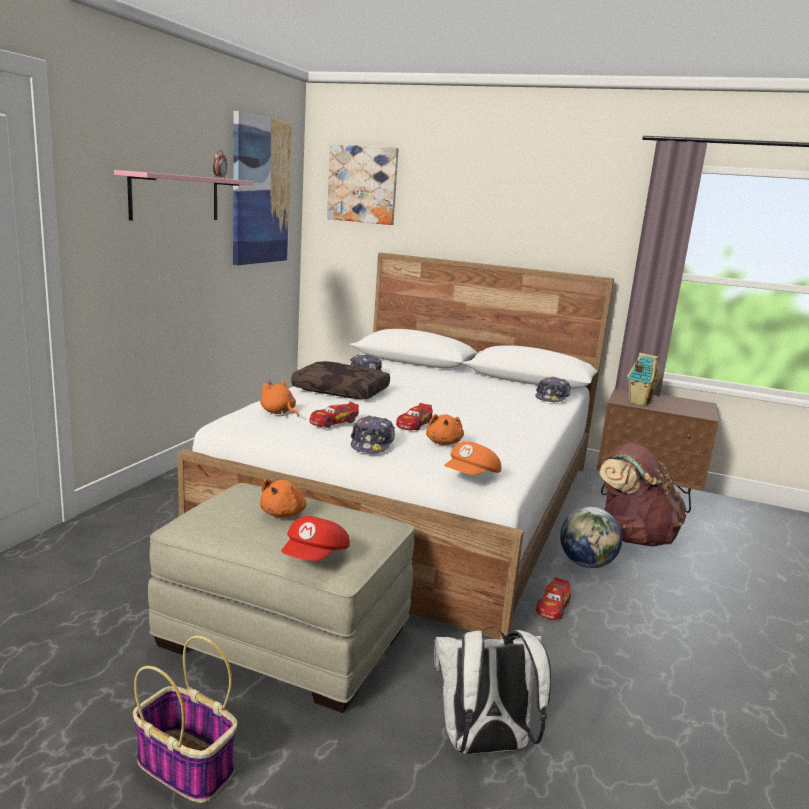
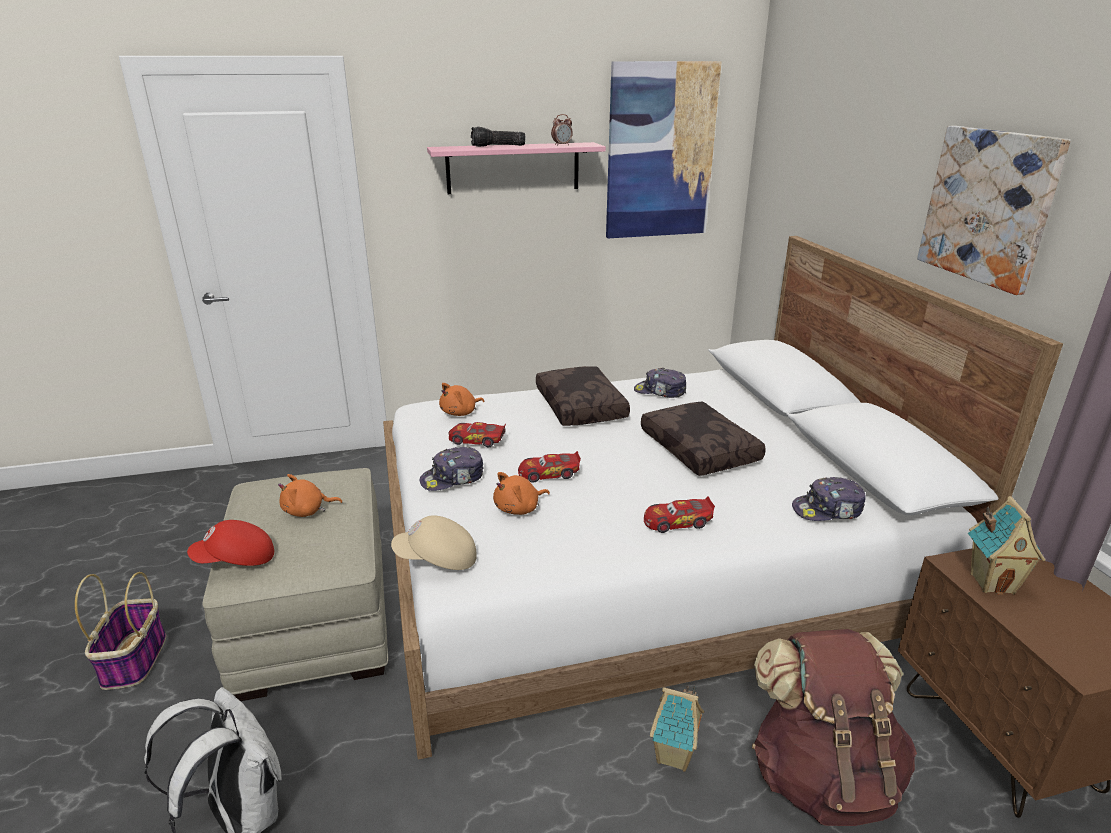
camera: 55 degrees right, 10 degrees up
(177, 174) = (498, 146): none -> flashlight
(279, 412) = (460, 413): orange plush toy -> orange plush toy turned 135 degrees counterclockwise
(363, 184) = (798, 139): picture -> picture (989, 206)
(450, 392) = (701, 449): none -> brown pillow
(472, 477) = (437, 560): orange cap -> beige cap
(552, 606) = (534, 765): toy car -> toy car (677, 522)
(586, 564) = (675, 756): globe -> toy house

